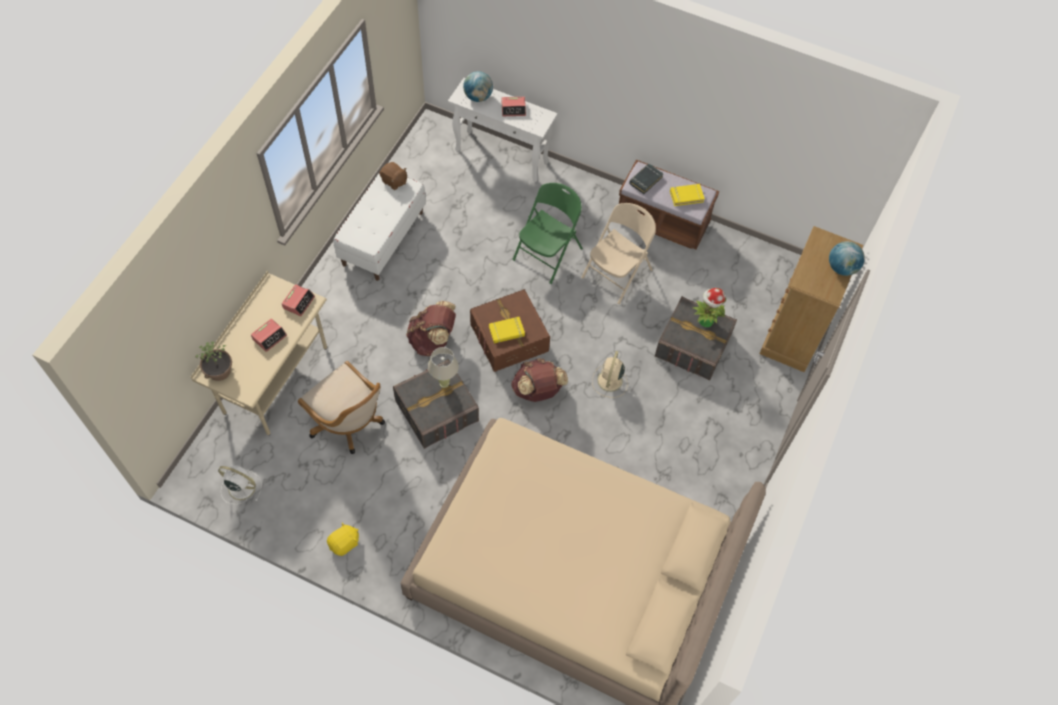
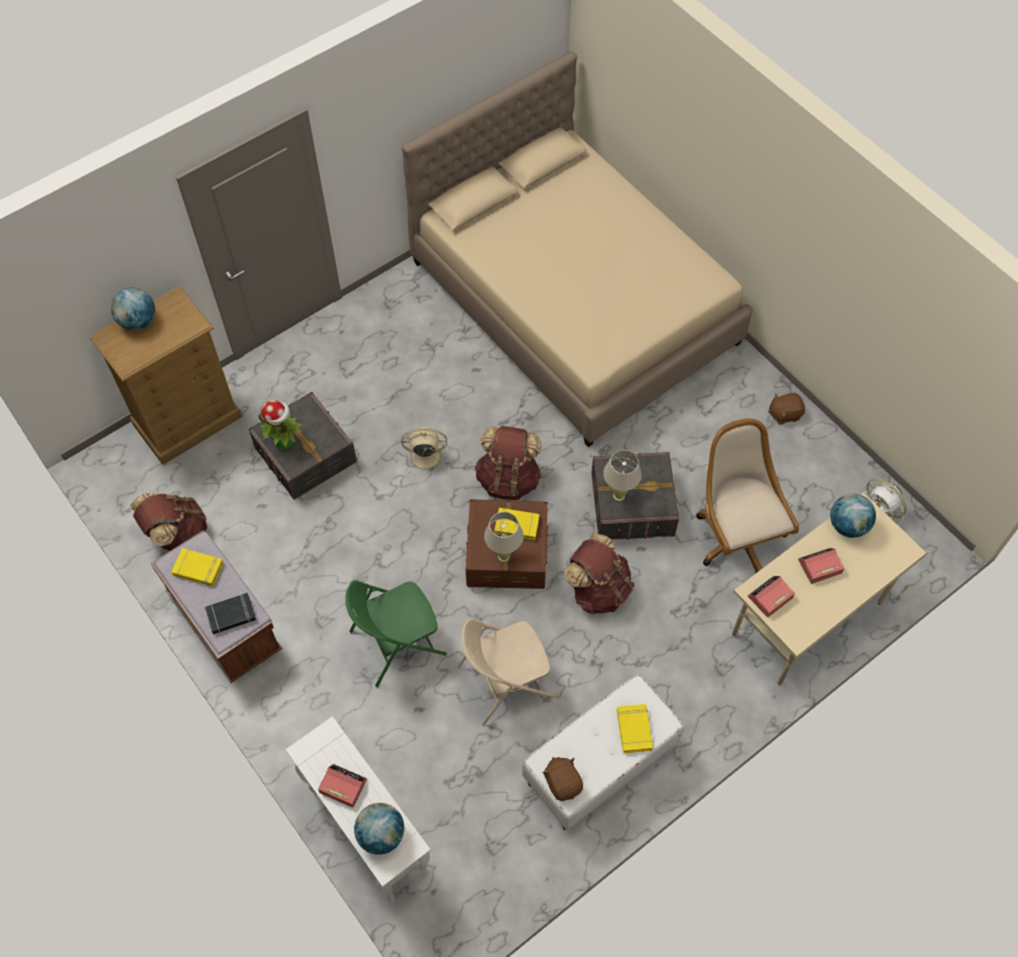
camera: 150 degrees left, 0 degrees up
(219, 371) = (891, 548): potted plant -> none
(256, 375) = (848, 525): none -> globe
(344, 543) = (784, 414): yellow plush toy -> brown plush toy
(363, 224) = (634, 729): none -> yellow book
(504, 307) = (503, 556): none -> beige table lamp
(609, 381) = (424, 456): beige fan -> beige fan turned 135 degrees counterclockwise
(617, 274) = (330, 577): beige chair -> beige chair (505, 681)
(734, 258) = (177, 535): none -> brown backpack

